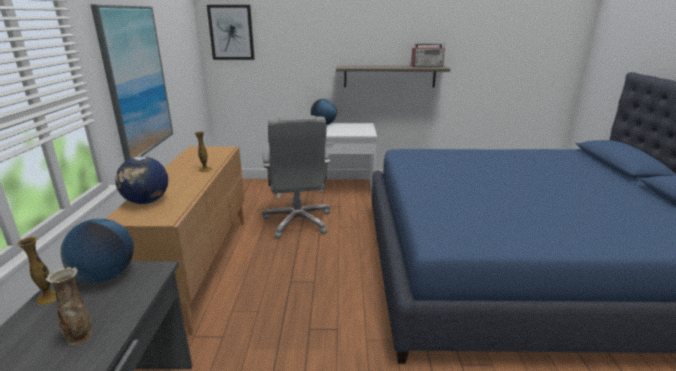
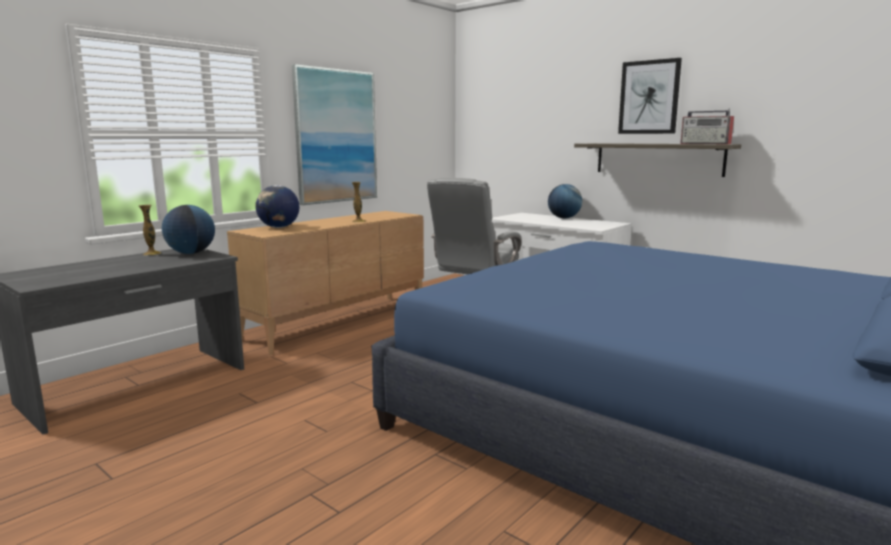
camera: 40 degrees right, 10 degrees down
(80, 336) = (130, 266): vase -> none
(231, 32) = (484, 106): picture -> picture (649, 97)

